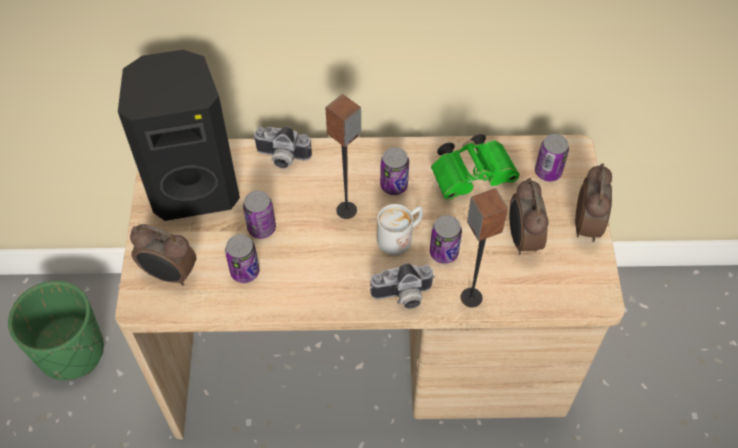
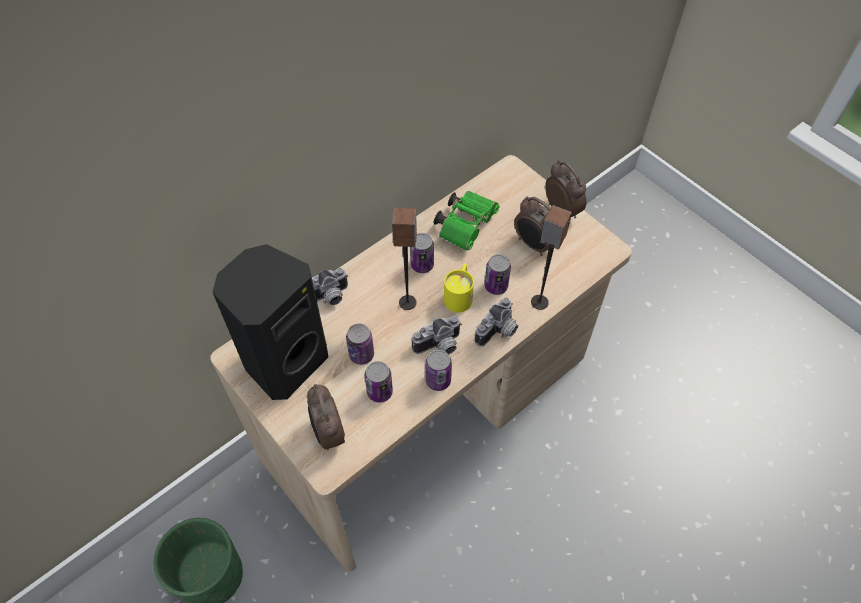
camera: 40 degrees left, 0 degrees up
(170, 275) = (328, 433): alarm clock -> alarm clock turned 90 degrees clockwise
(335, 270) = (439, 346): none -> camera
(400, 236) = (459, 295): white mug -> yellow mug
(548, 172) = (508, 192): can -> can (438, 380)

